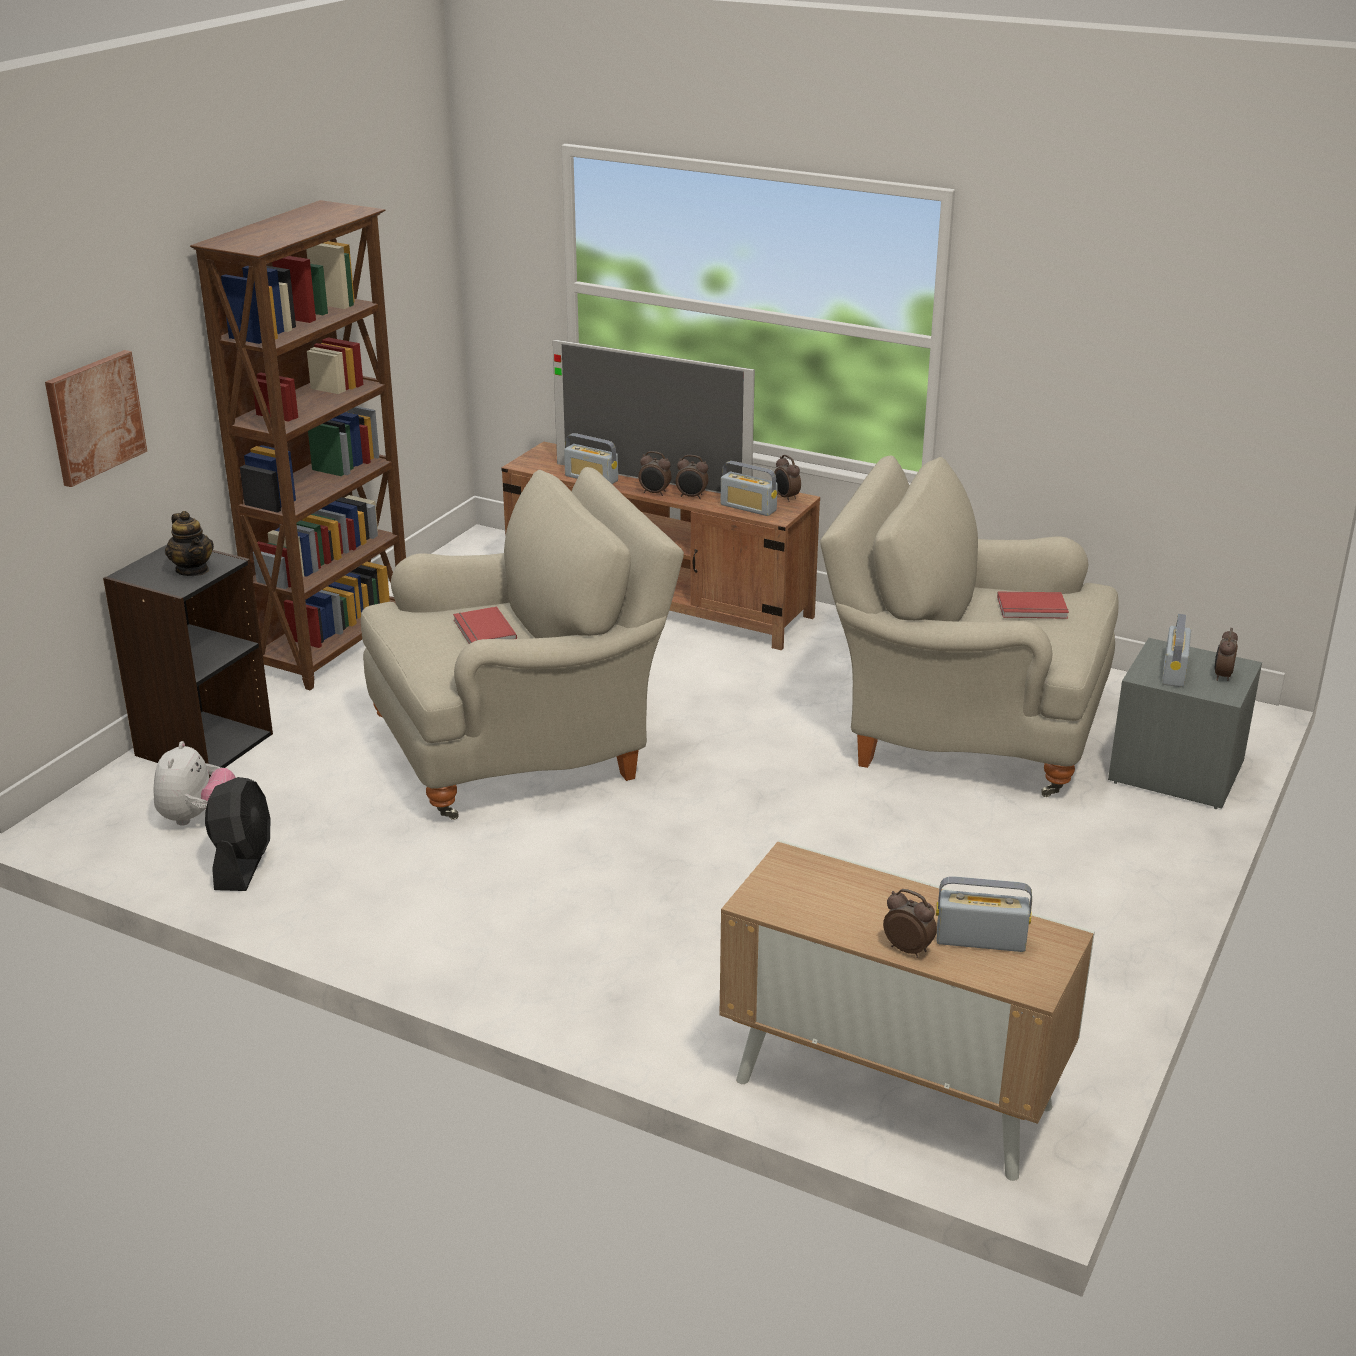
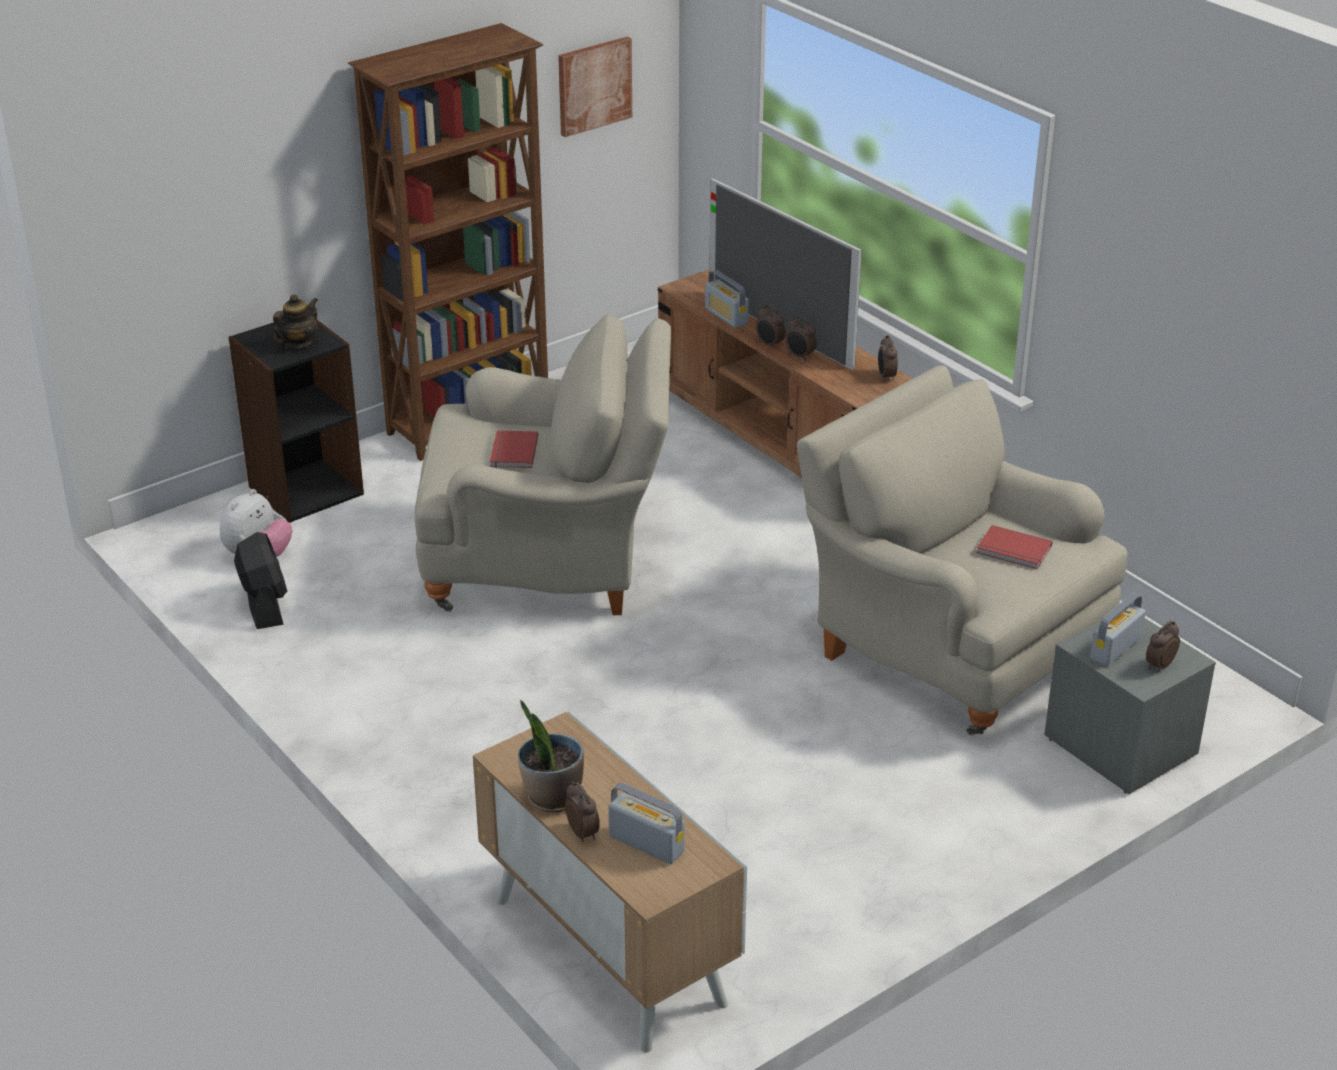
camera: 25 degrees right, 5 degrees up
(94, 417) = (235, 202): picture -> picture (594, 85)
(193, 570) = (298, 344): teapot -> teapot turned 135 degrees counterclockwise
(243, 864) = (264, 605): black fan -> black fan turned 45 degrees counterclockwise
(748, 508) = (841, 380): radio -> none
(844, 925) = (552, 797): none -> potted plant

